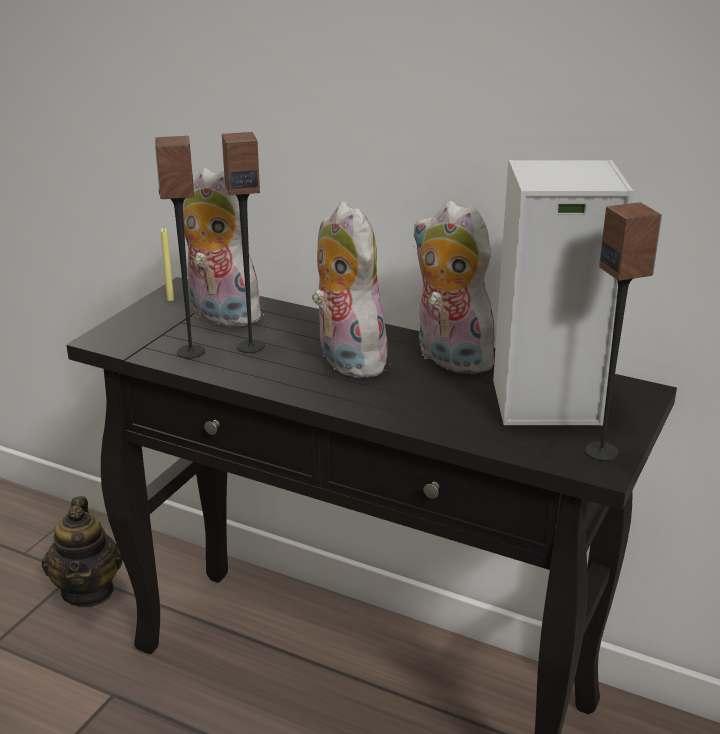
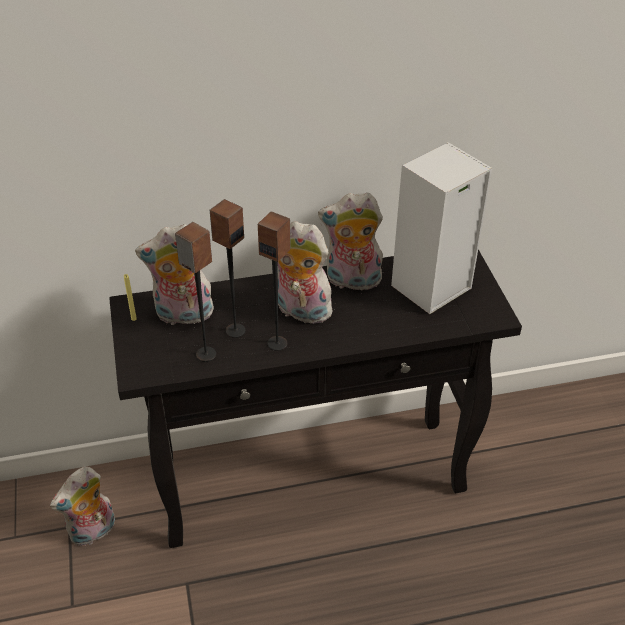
camera: 40 degrees left, 15 degrees up
(88, 590) = (93, 532): teapot -> plush toy
(602, 452) = (488, 306): speaker -> speaker (277, 343)

